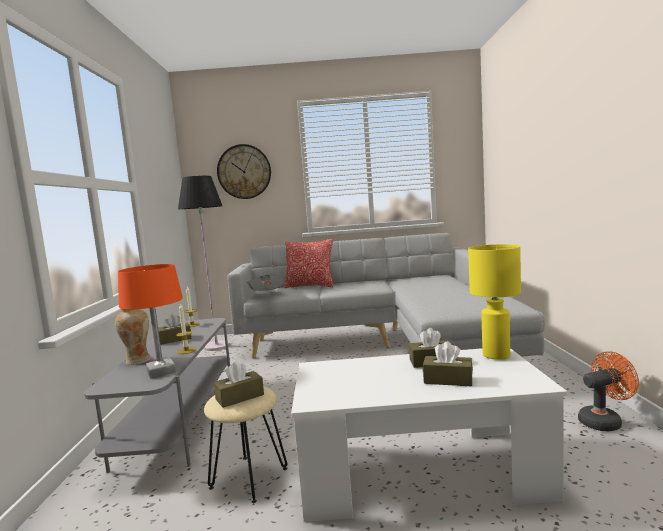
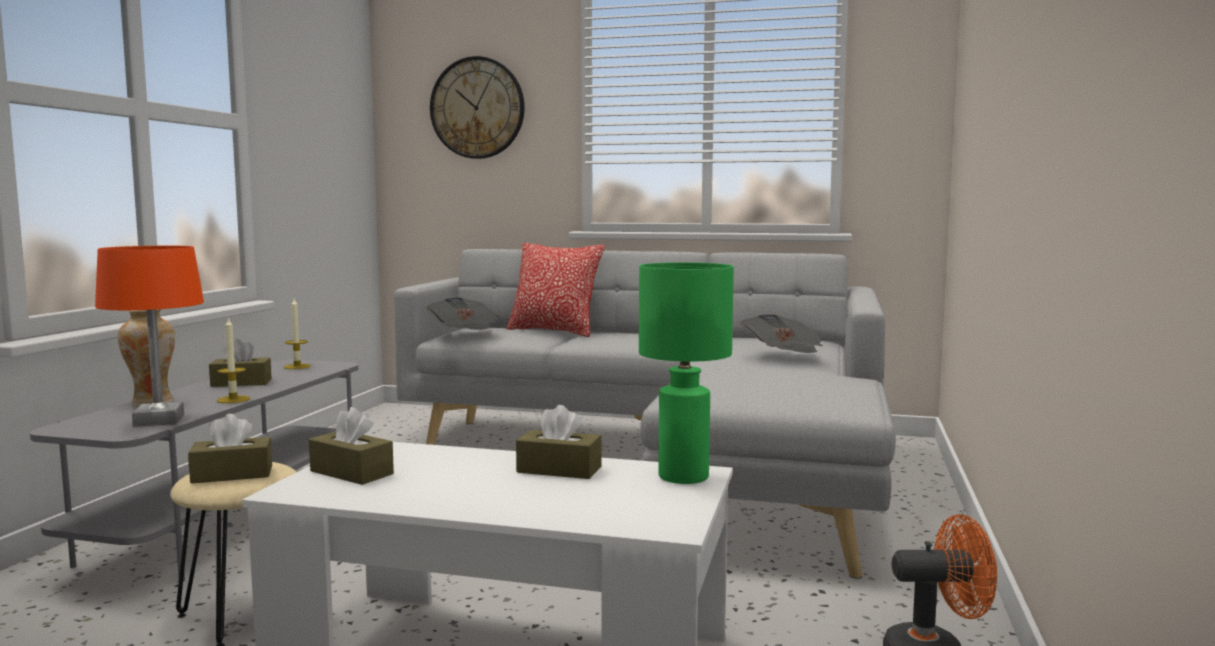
camera: 15 degrees right, 0 degrees up
(217, 346) = (391, 421): black floor lamp -> none
(445, 286) = (784, 357): none -> newspaper
(448, 380) = (537, 497): brown tissue box -> brown tissue box (351, 472)
(496, 355) = (683, 477): yellow table lamp -> green table lamp

